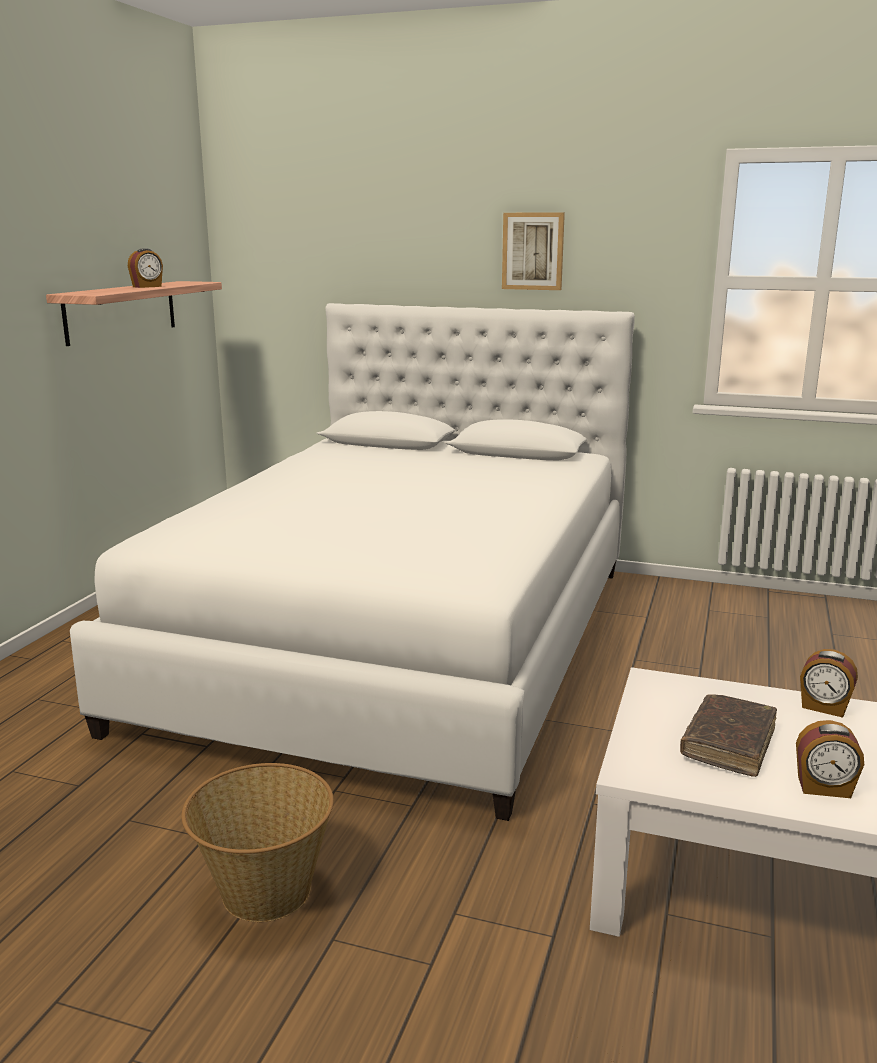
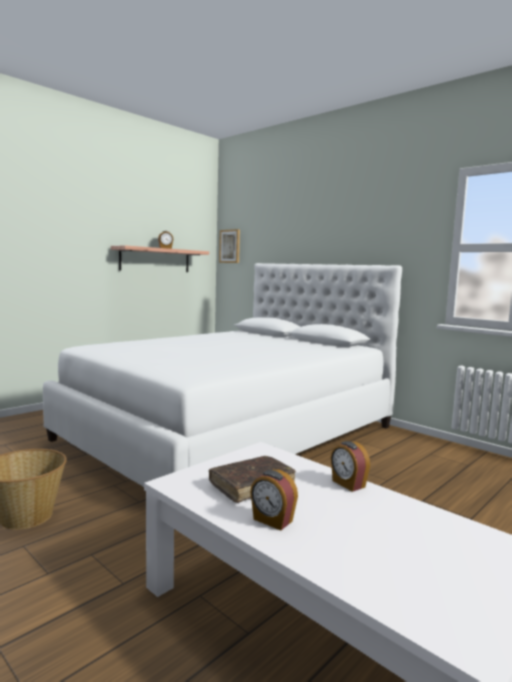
camera: 25 degrees right, 10 degrees down
(533, 251) = (354, 234): picture -> picture (230, 246)

